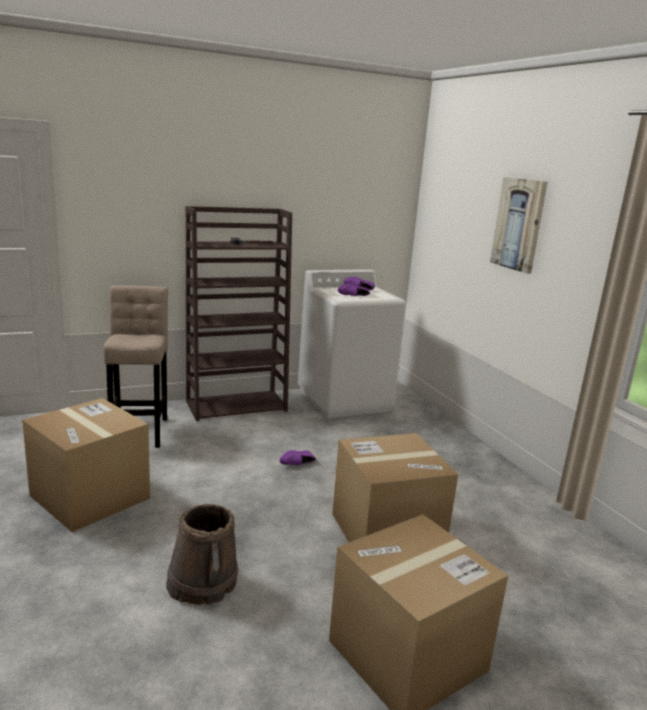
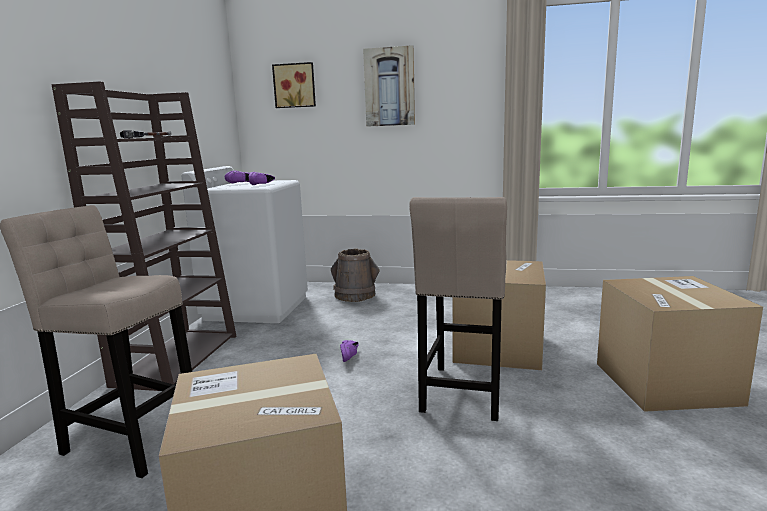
camera: 55 degrees left, 5 degrees down
(202, 582) = (533, 461): brown bucket -> brown bucket (355, 295)
(278, 530) = (462, 395): none -> beige stool
(453, 204) = (295, 85): none -> picture

